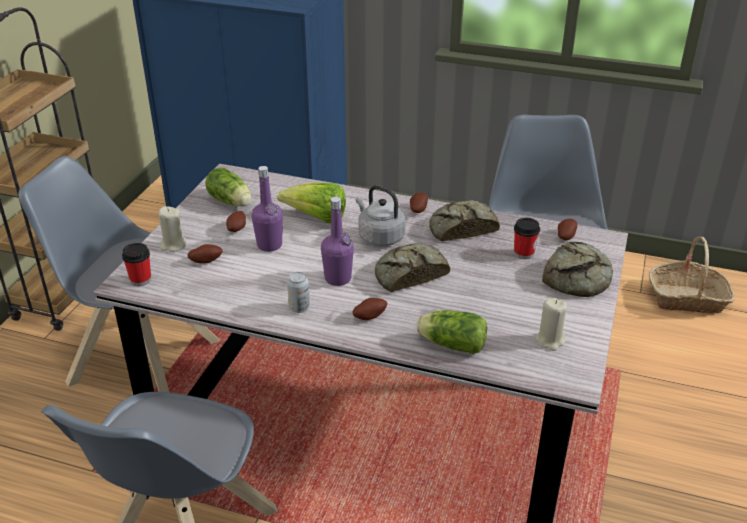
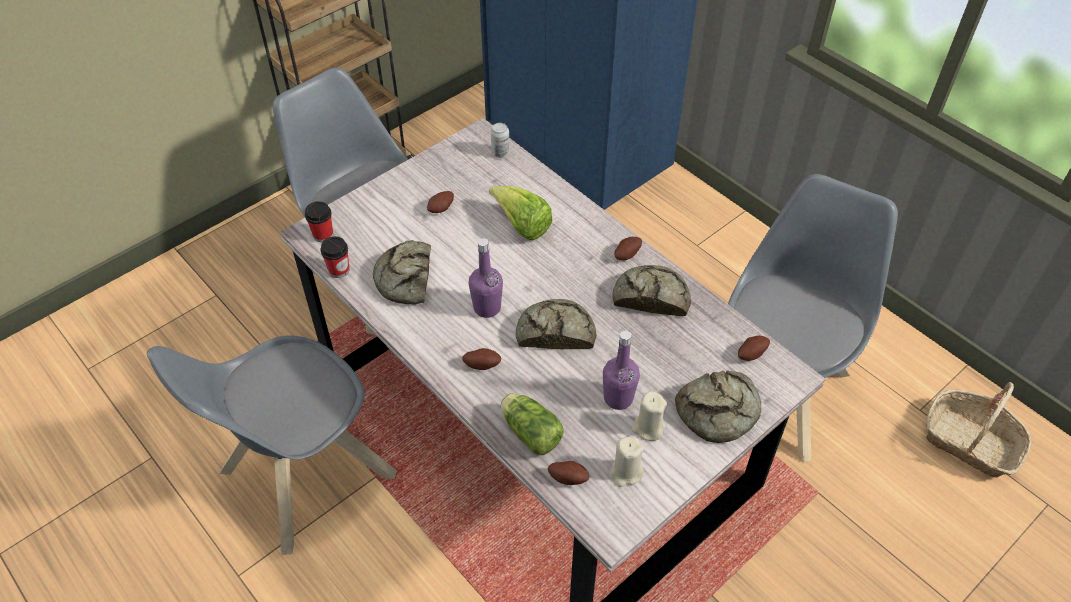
camera: 30 degrees right, 15 degrees up
(173, 245) = (375, 205): beige candle -> beige candle (648, 428)
(206, 261) = (389, 236): potato -> potato (568, 477)
(231, 202) = (459, 173): lettuce -> none
(248, 283) = (406, 278): none -> bread
(269, 245) = (456, 240): purple bottle -> purple bottle (618, 398)
(299, 308) = (429, 326): can -> can (500, 153)
(379, 237) = (562, 273): grey kettle -> none
(523, 253) = (688, 356): cup -> cup (339, 270)

